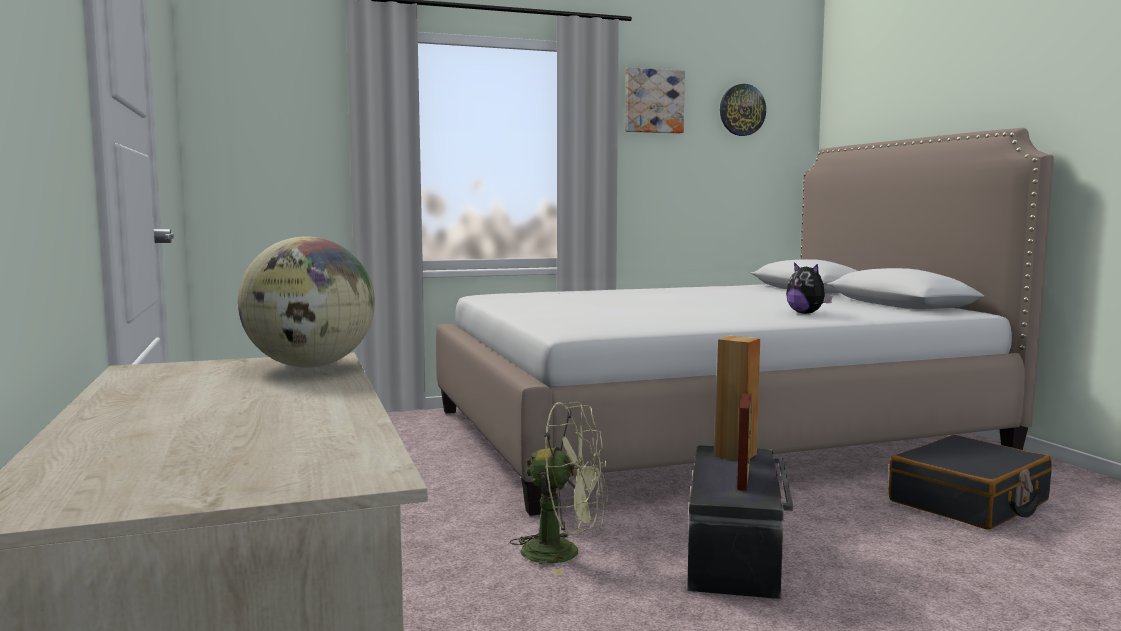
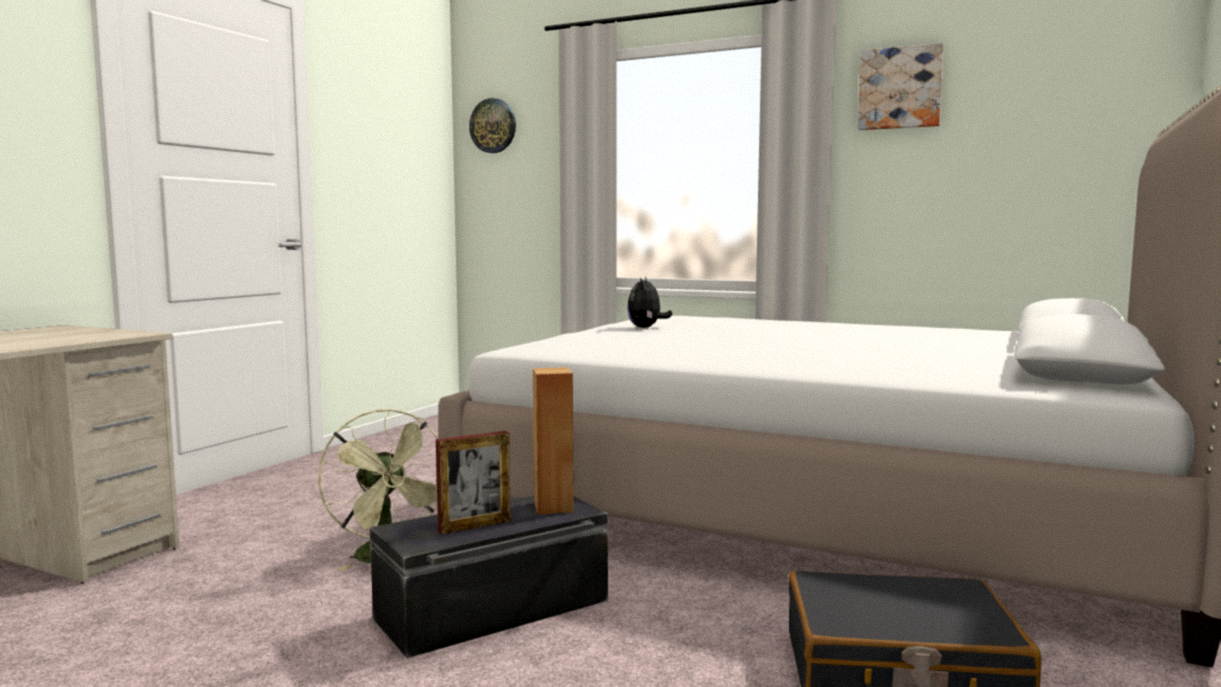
camera: 45 degrees right, 0 degrees up
(310, 366) = (97, 336): globe -> none
(742, 110) = (1044, 85): wall clock -> wall clock (493, 126)
(806, 313) = (846, 364): plush toy -> plush toy (646, 327)

